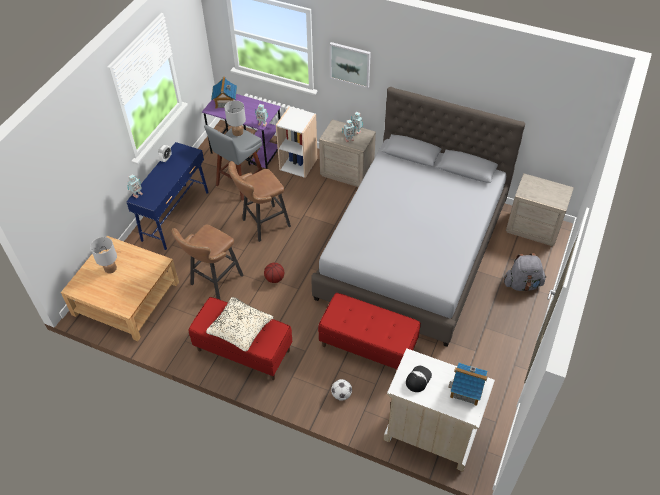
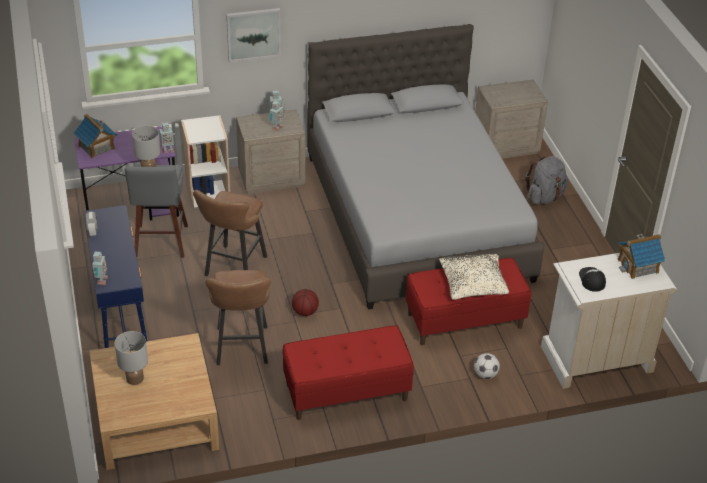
camera: 40 degrees left, 10 degrees down
(240, 328) = (350, 354): beige pillow -> beige pillow (474, 283)

